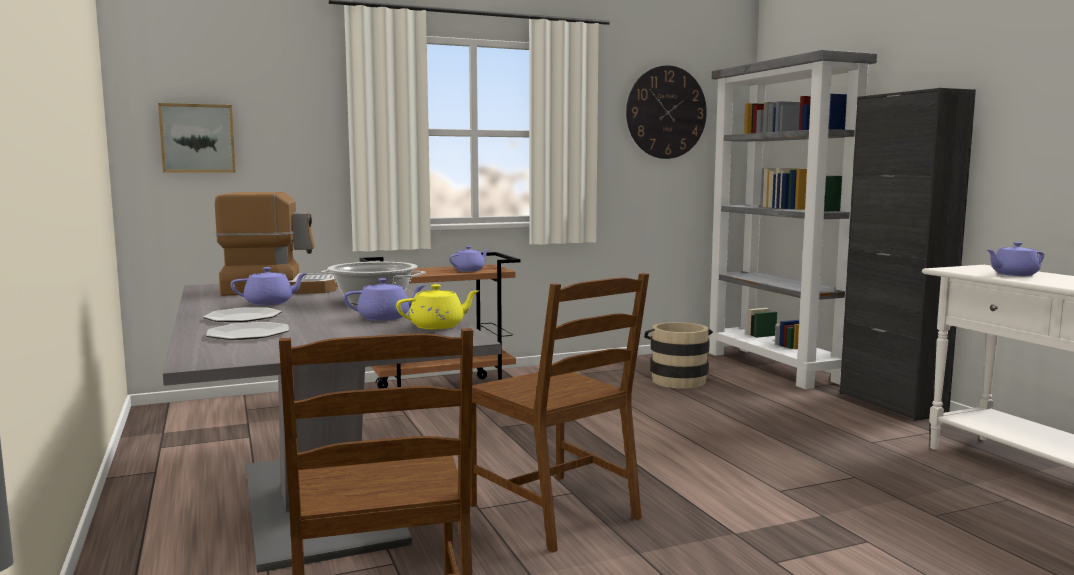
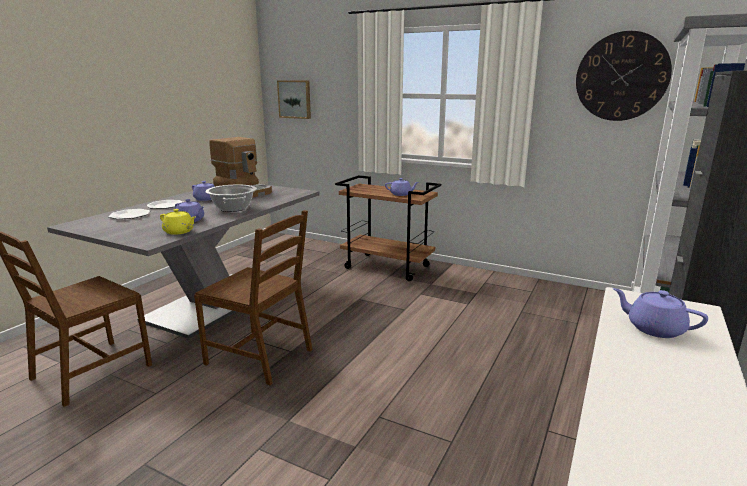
camera: 50 degrees right, 10 degrees up
(556, 511) = (261, 356): brown chair -> brown chair turned 75 degrees counterclockwise
(677, 379) = (541, 312): beige bucket -> none

